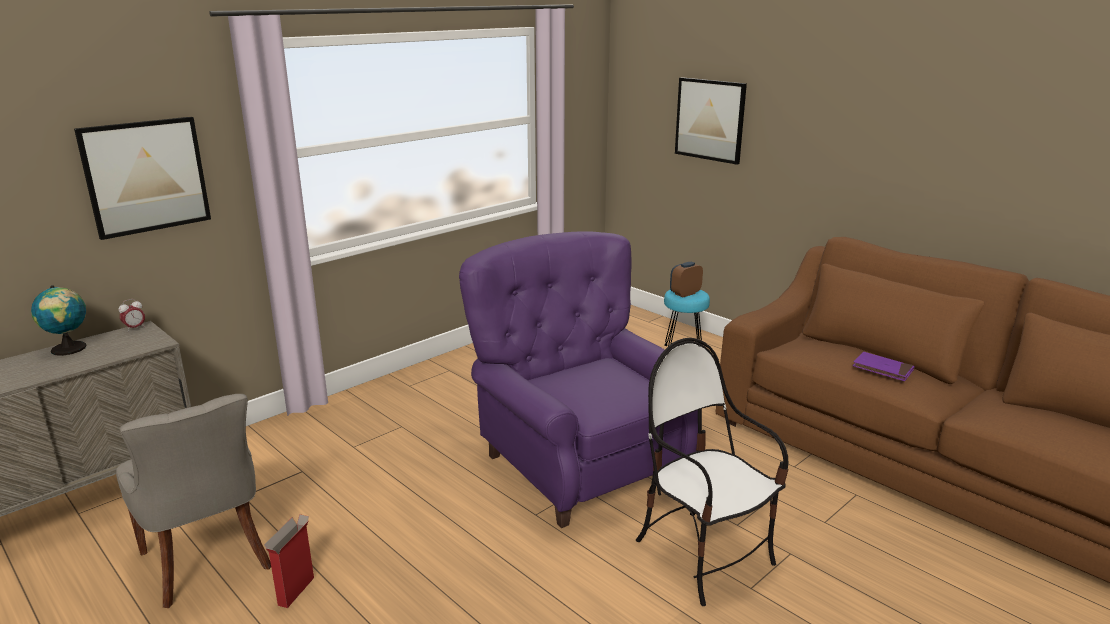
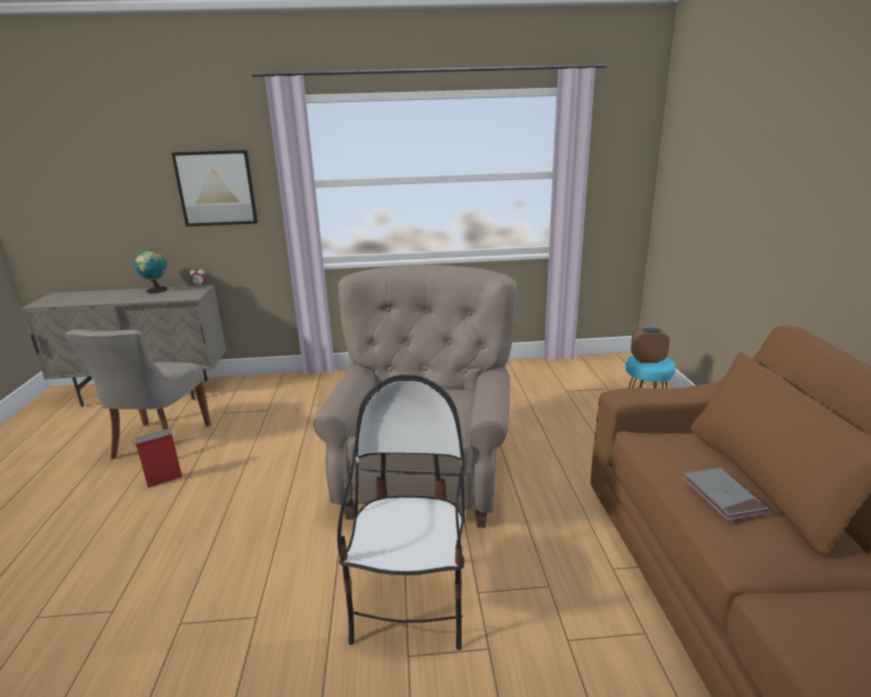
camera: 40 degrees right, 0 degrees up
(577, 463) = (425, 476): purple armchair -> beige armchair
(710, 120) = (723, 181): picture -> none
(882, 369) = (723, 496): purple book -> grey book

